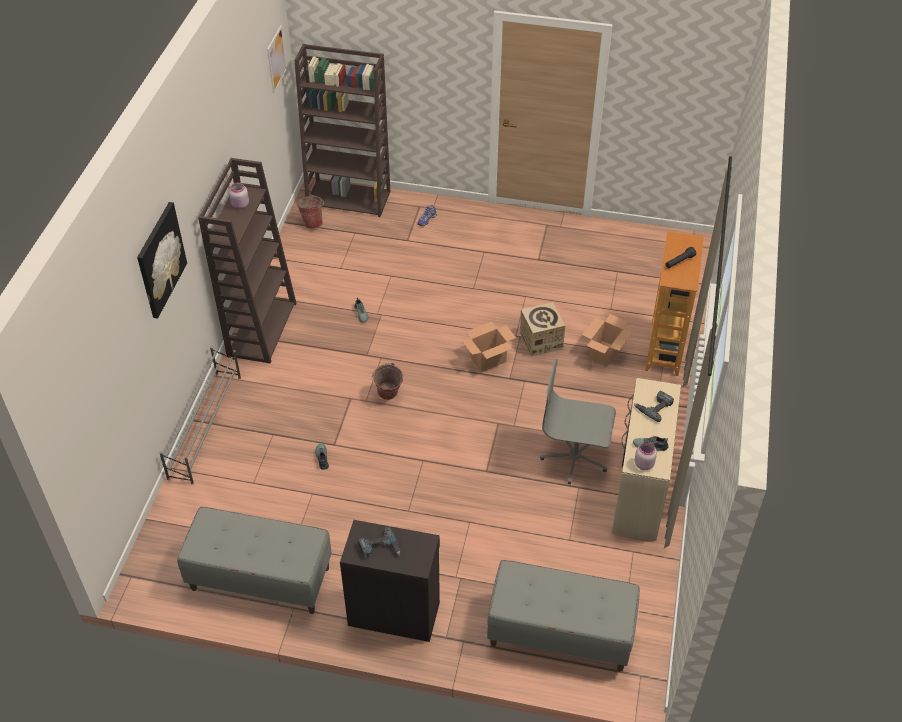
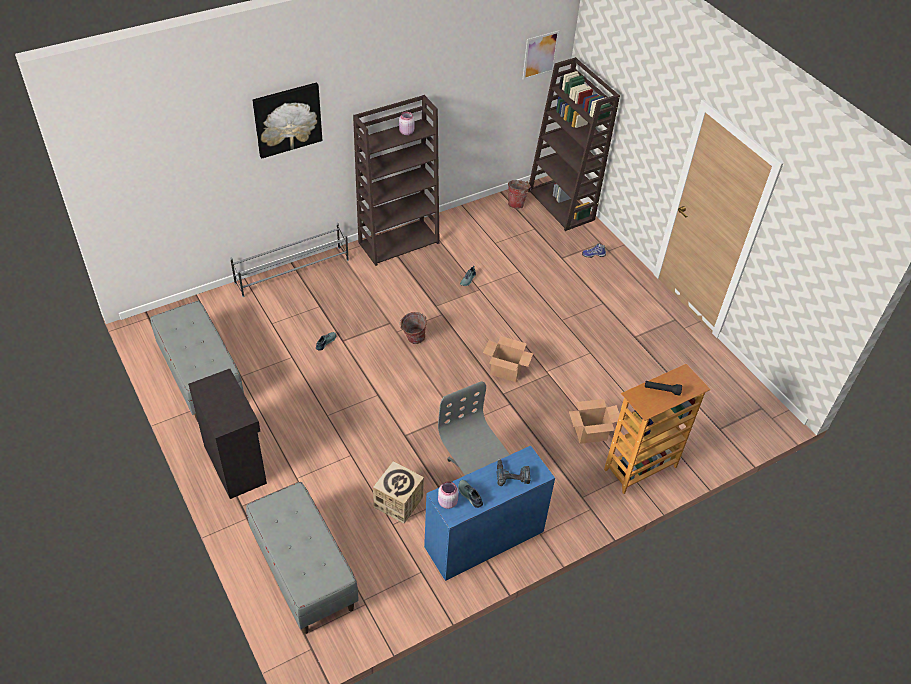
camera: 45 degrees right, 0 degrees up
(379, 548) = (218, 396): power drill -> none
(541, 341) = (558, 388): cardboard box -> cardboard box (398, 502)
(639, 489) = (483, 538): beige desk -> blue desk

